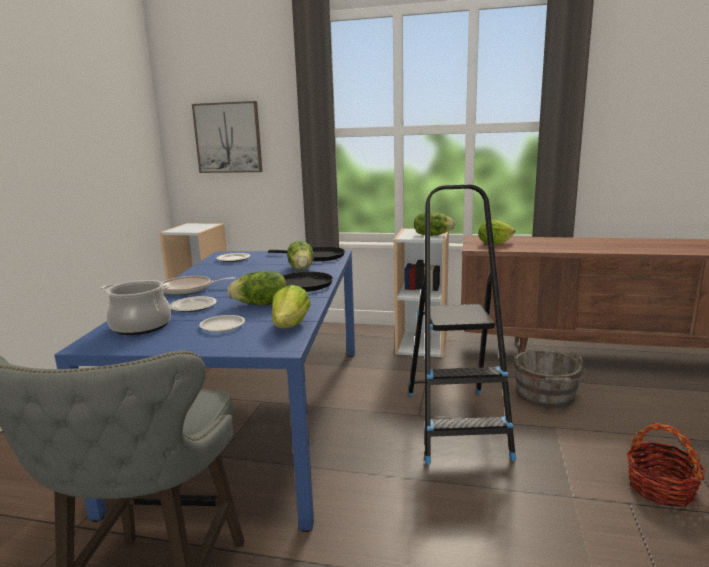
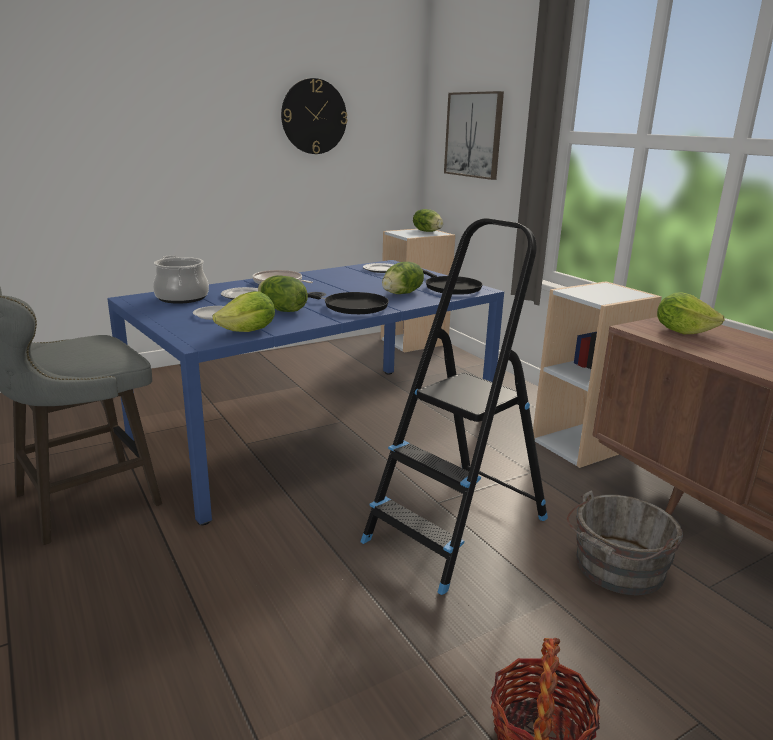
camera: 45 degrees right, 5 degrees up
(81, 130) = (314, 116): none -> wall clock
(432, 235) = (608, 297): lettuce -> lettuce (427, 231)

